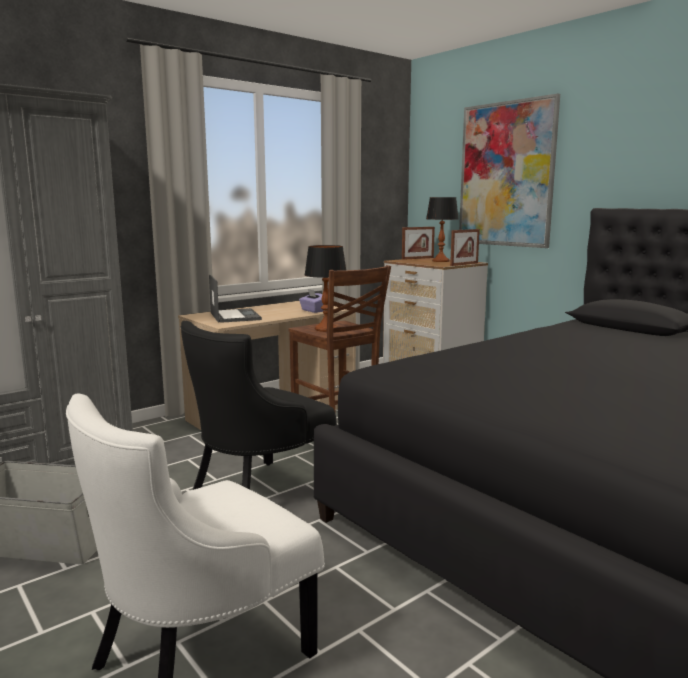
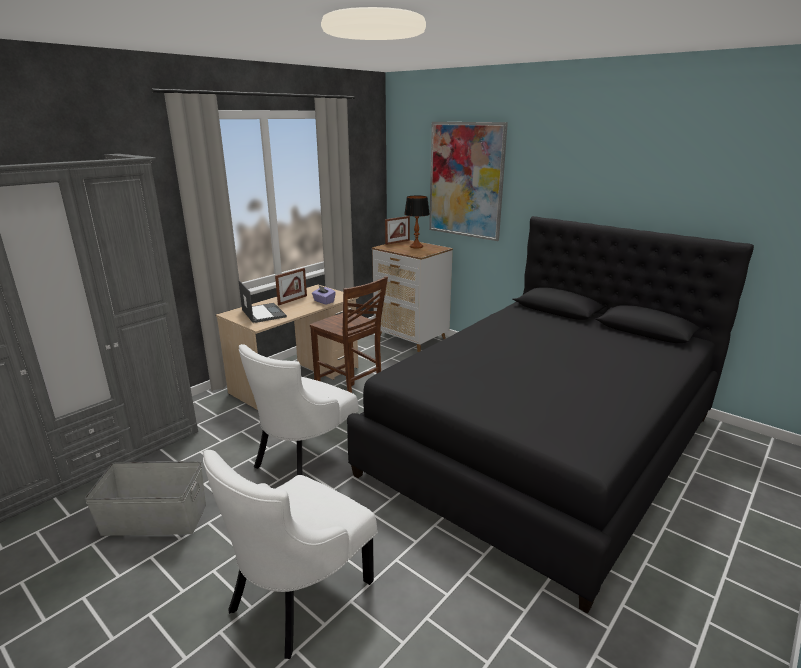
camera: 10 degrees left, 10 degrees up
(260, 492) = (305, 456): black chair -> white chair
(325, 329) = (339, 324): table lamp -> none
(464, 264) = (435, 252): picture frame -> picture frame (292, 300)

